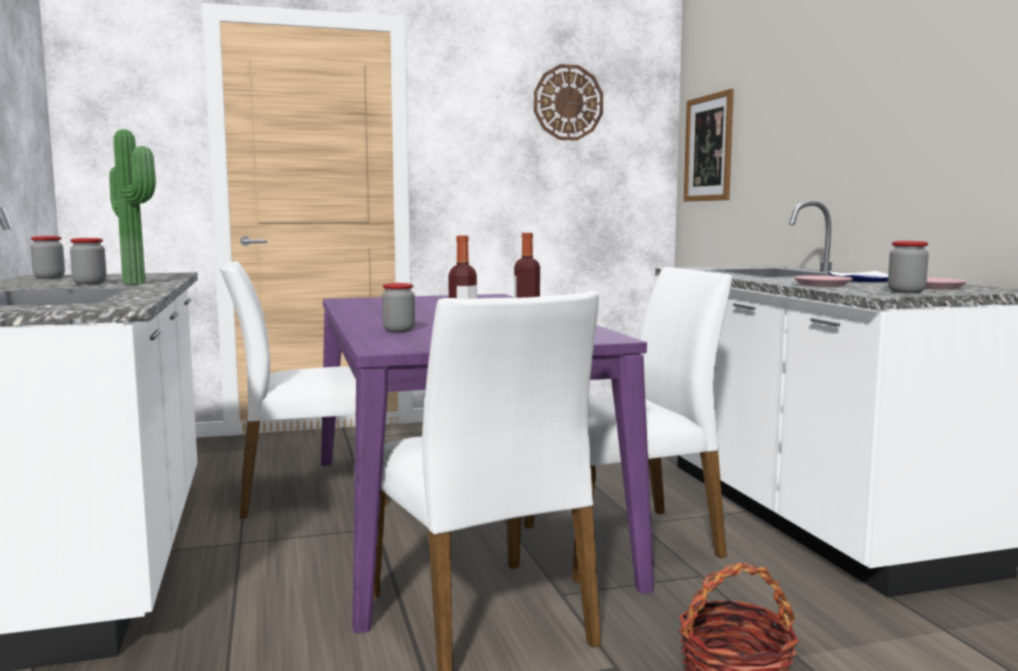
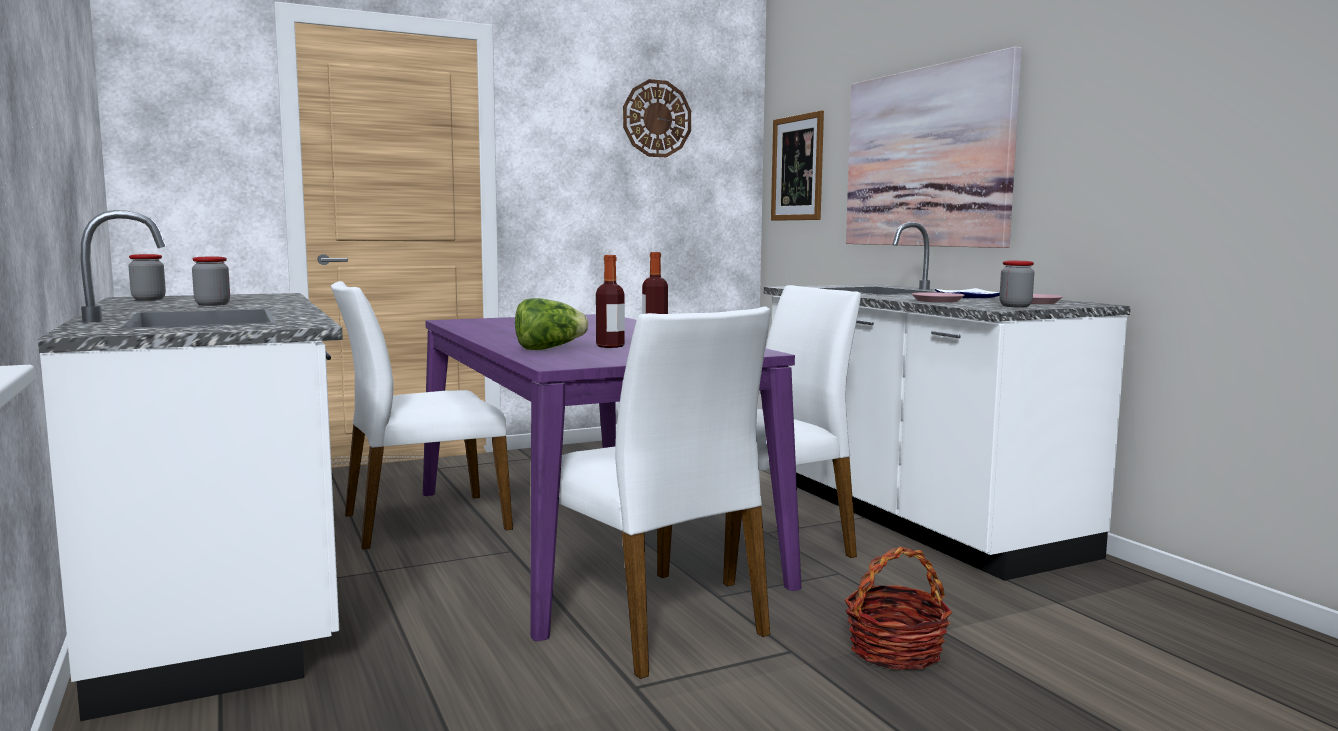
camera: 10 degrees left, 0 degrees up
(138, 283) = (266, 304): potted plant -> none
(399, 330) = (548, 348): jar -> lettuce
(831, 132) = (926, 158): none -> picture

